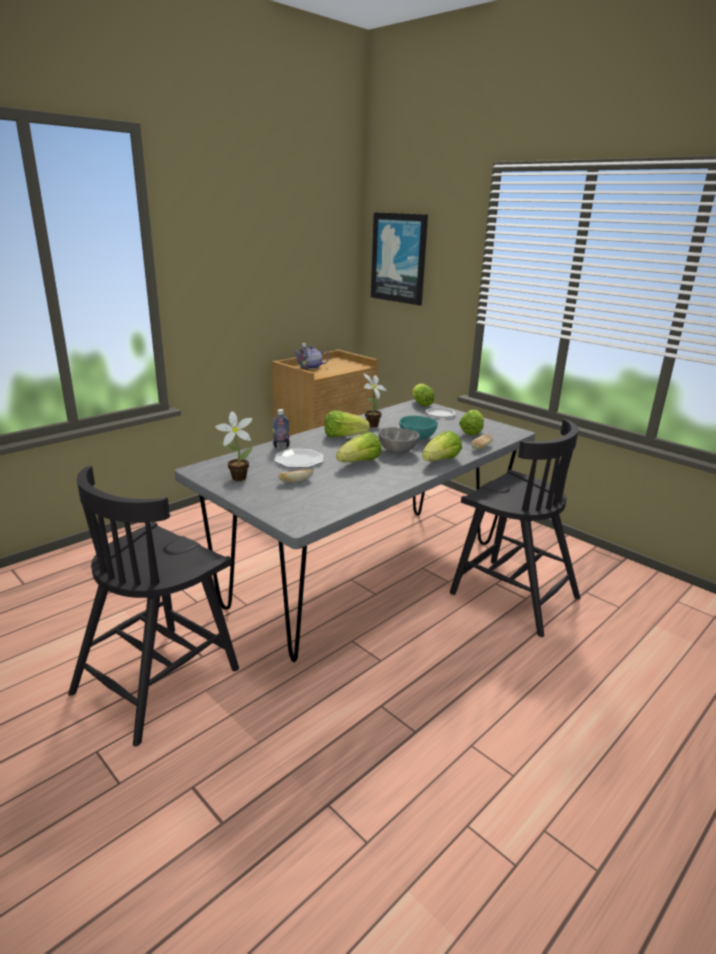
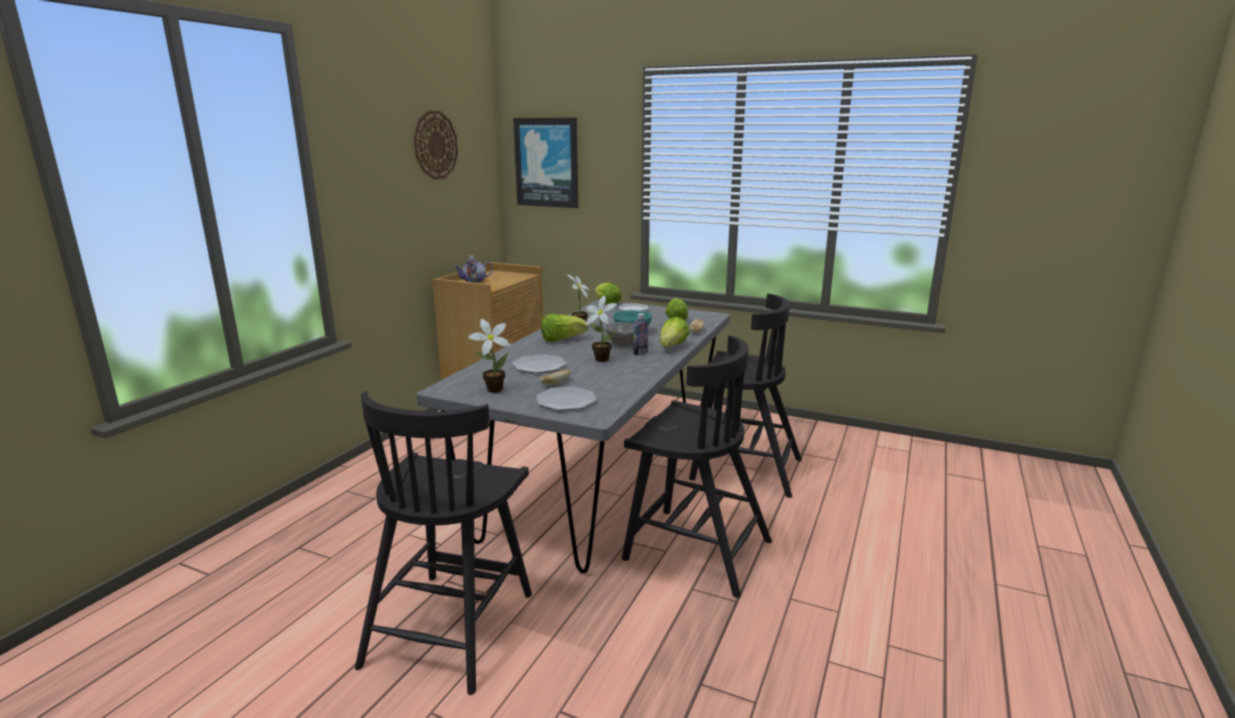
camera: 20 degrees left, 5 degrees down
(281, 447) = (508, 357): bottle -> bottle (640, 353)
(287, 237) = (435, 145): none -> wall clock
(288, 501) = (566, 400): none -> plate
(360, 462) = (600, 359): lettuce -> potted plant
(409, 665) = (694, 549): none -> black chair

